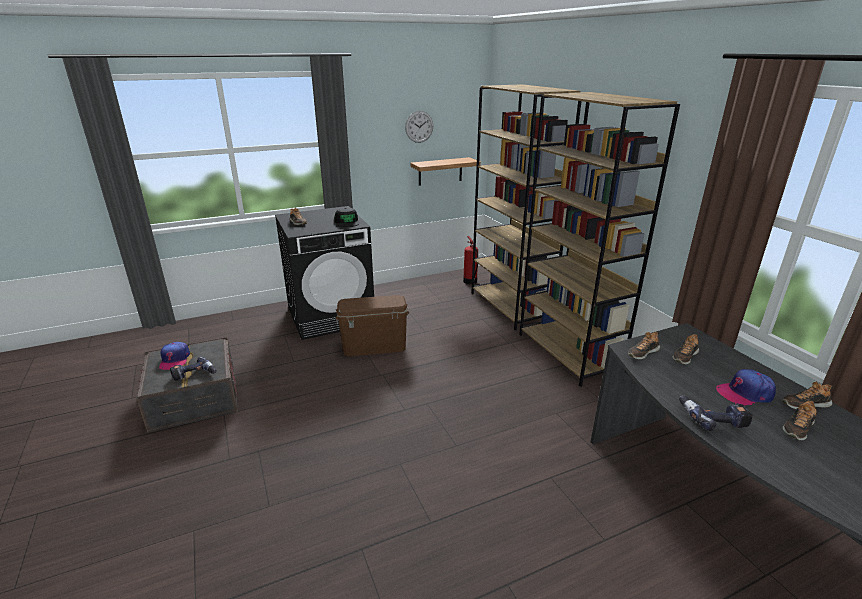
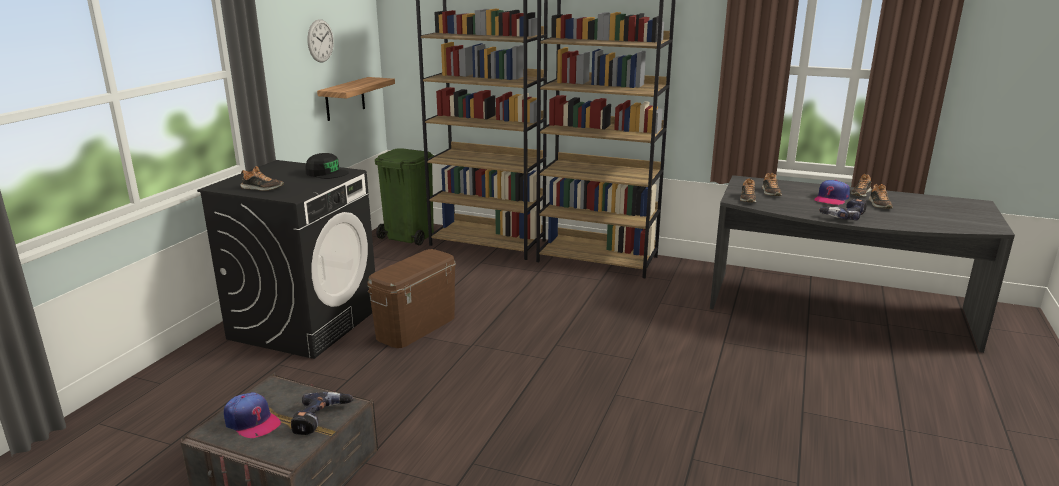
camera: 45 degrees left, 5 degrees down
(470, 282) = (408, 236): fire extinguisher -> green trash can

